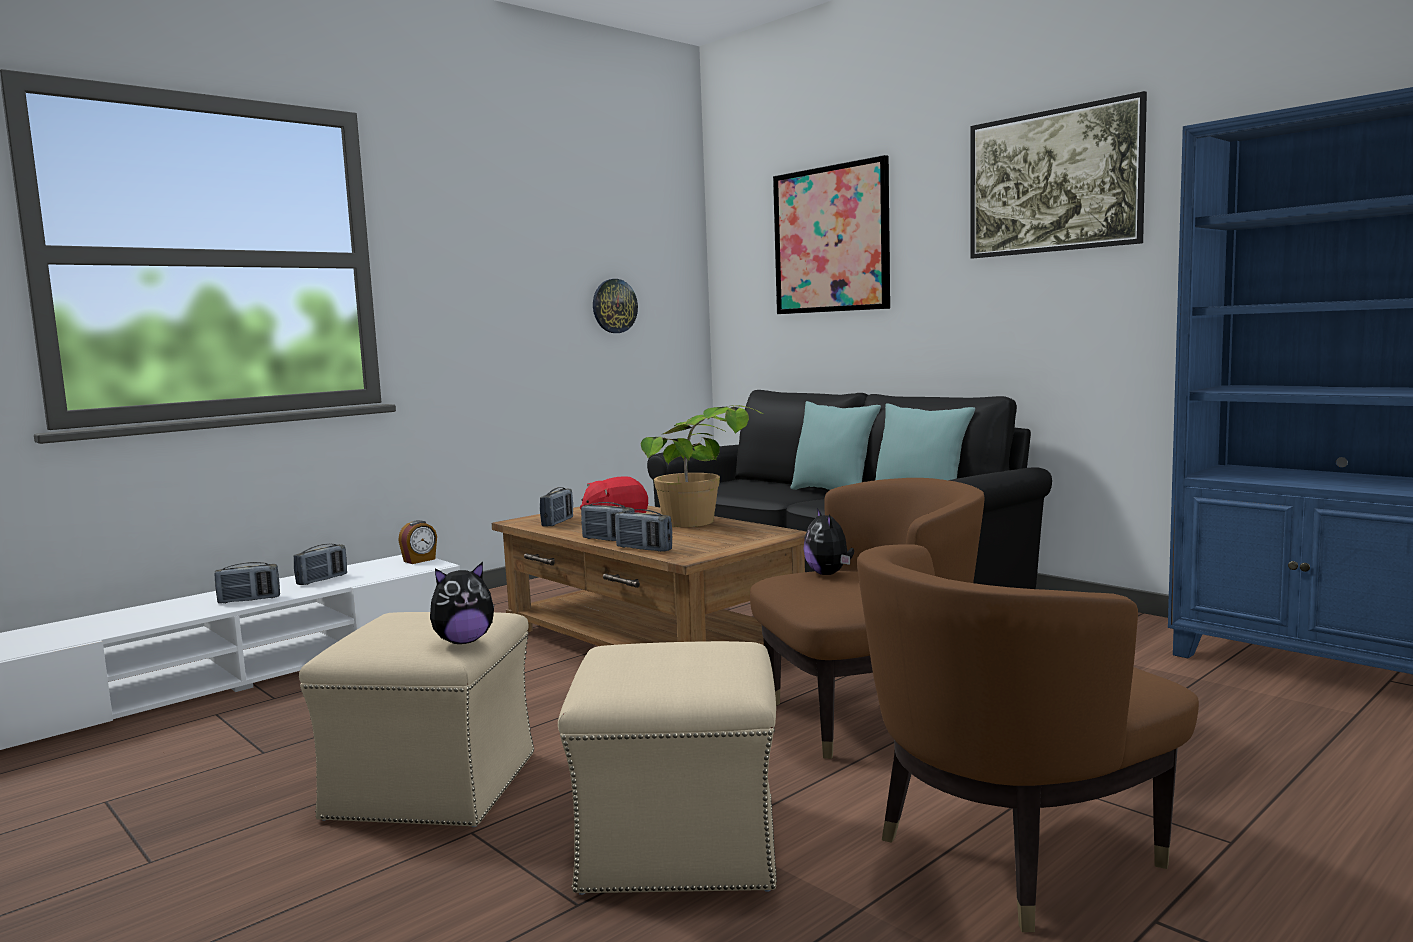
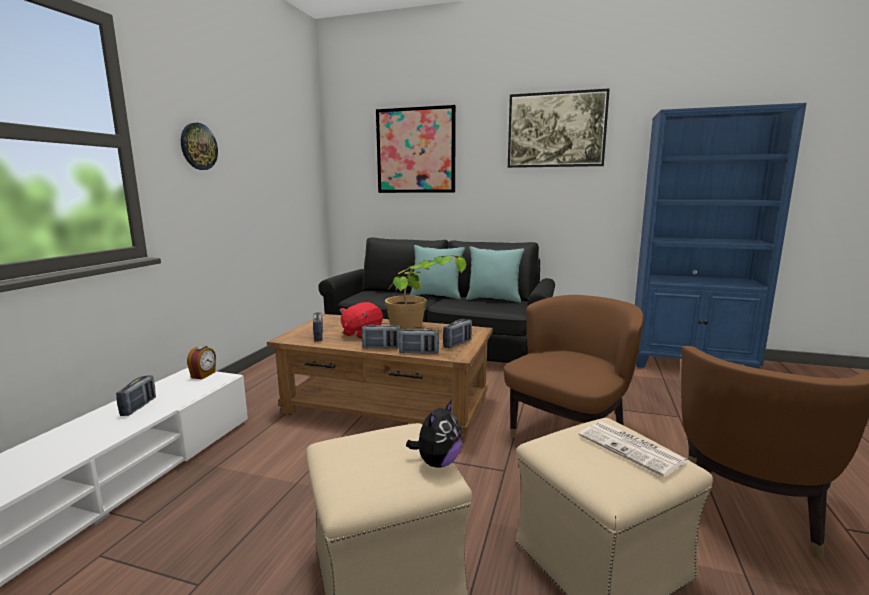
camera: 30 degrees left, 5 degrees up
(249, 600) = (90, 441): radio -> radio (457, 344)
(614, 306) = (281, 184): wall clock -> wall clock (198, 146)
(701, 666) = (632, 449): none -> newspaper
(829, 574) = (544, 356): plush toy -> none

